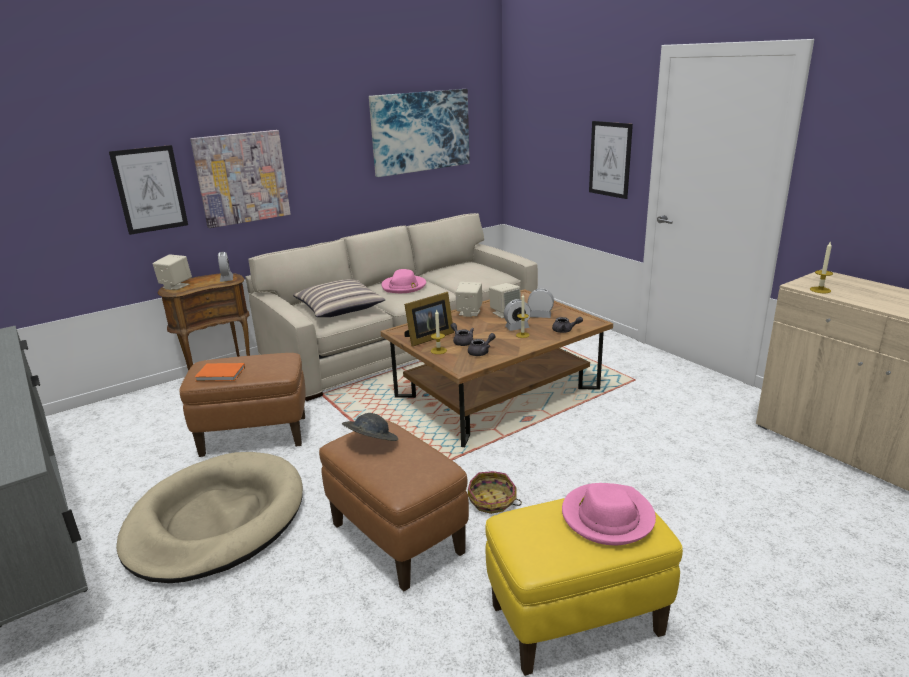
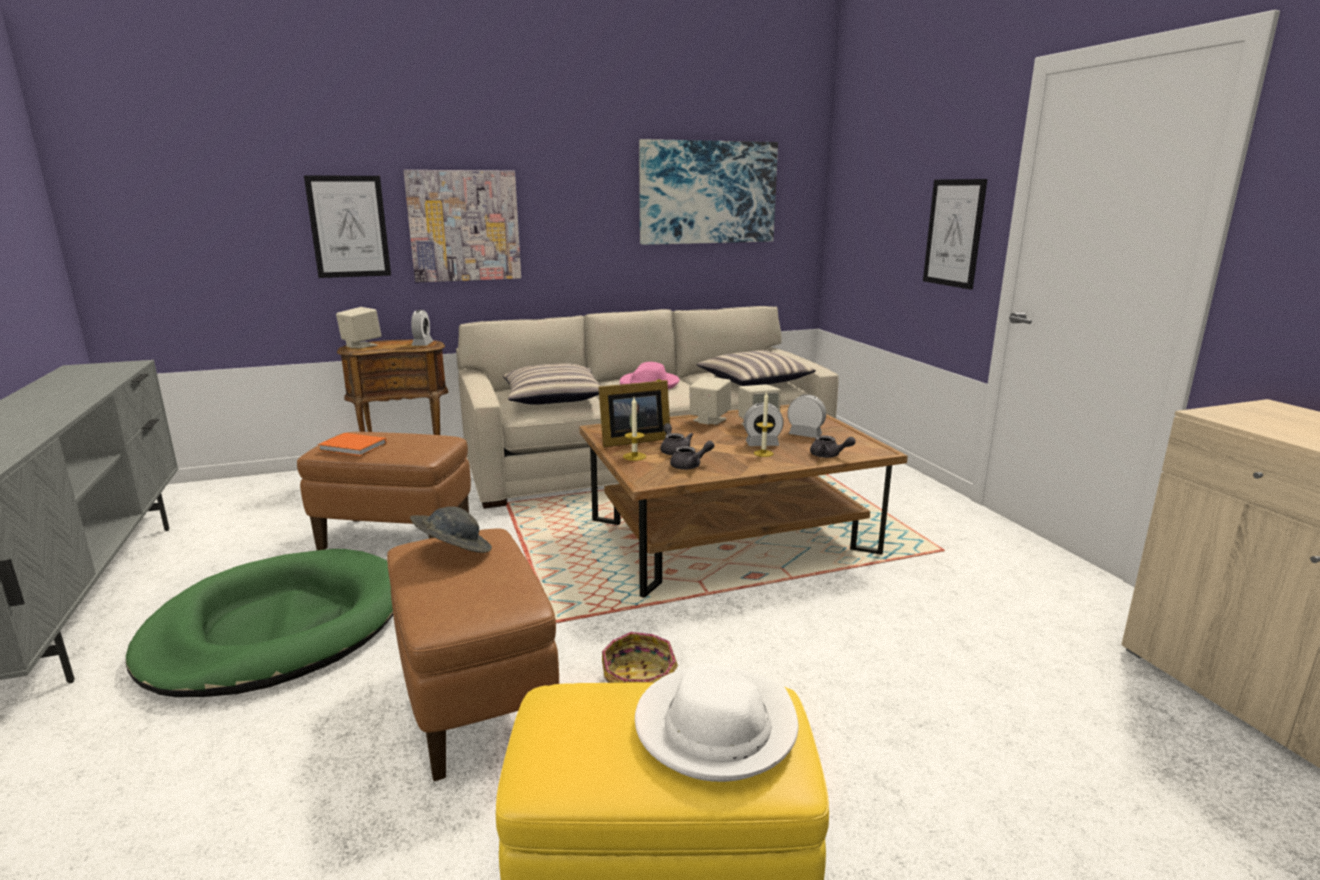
camera: 15 degrees right, 5 degrees down
(216, 520) = (277, 629): beige dog bed -> green dog bed
(477, 273) = (754, 381): none -> pillow
(607, 517) = (715, 727): pink hat -> white hat
(820, 290) = (1250, 423): candle -> none

